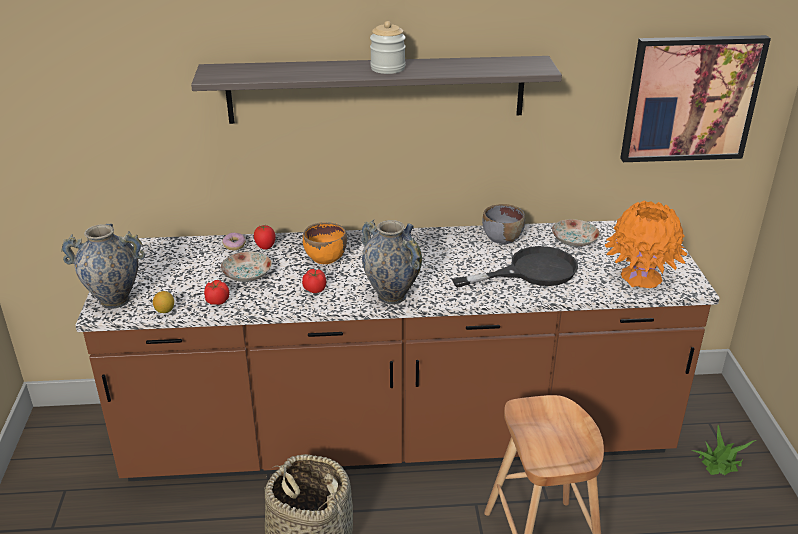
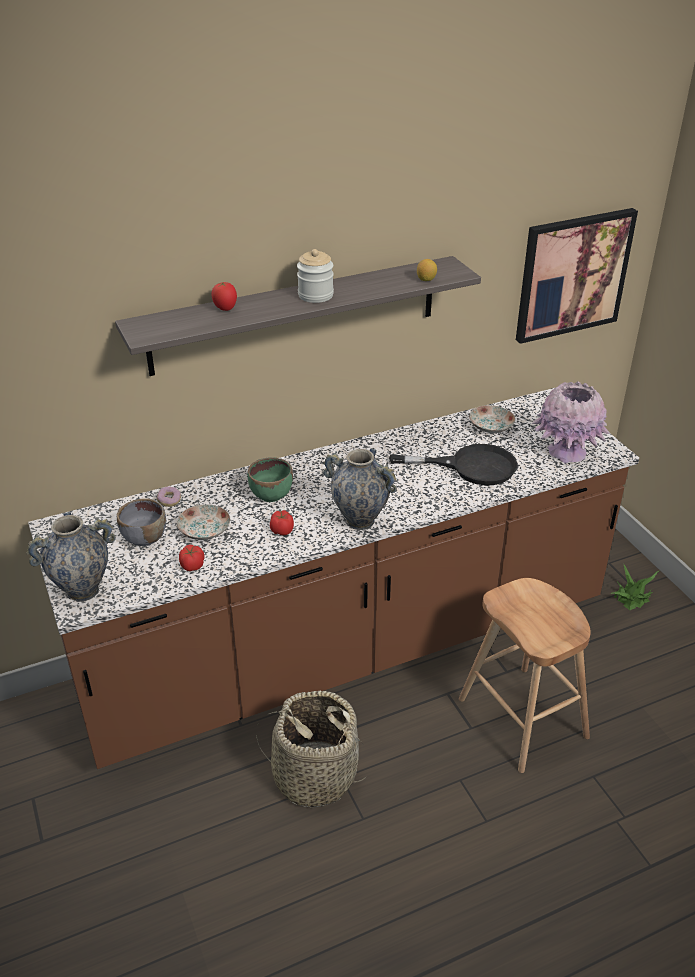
camera: 20 degrees left, 5 degrees up
(165, 311) = (145, 589): lemon -> lemon (426, 279)
(265, 247) = (203, 496): tomato -> tomato (225, 309)
(325, 258) = (271, 494): orange bowl -> green bowl
(502, 238) = (425, 437): grey bowl -> grey bowl (144, 538)
(531, 271) = (470, 467): black frying pan -> black frying pan turned 45 degrees clockwise
(640, 278) = (566, 452): orange vase -> pink vase

